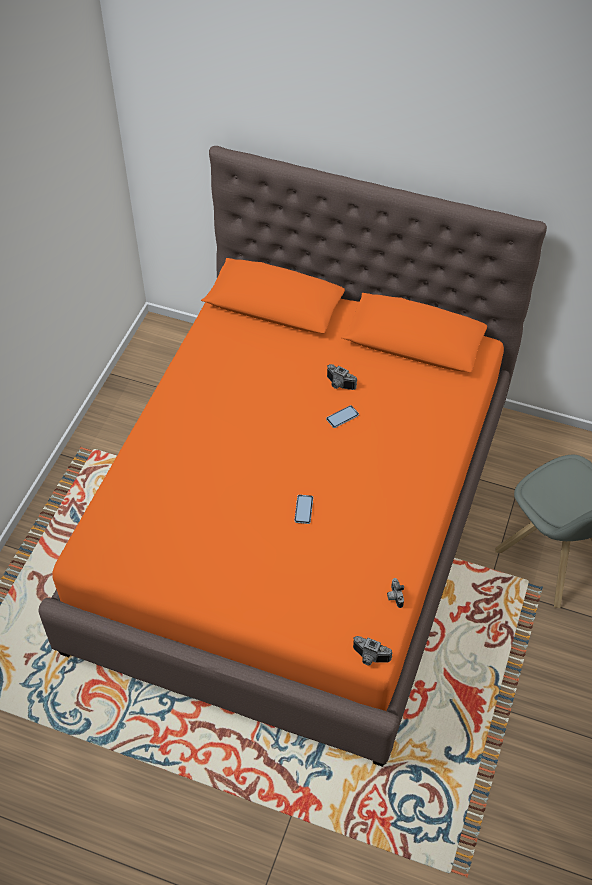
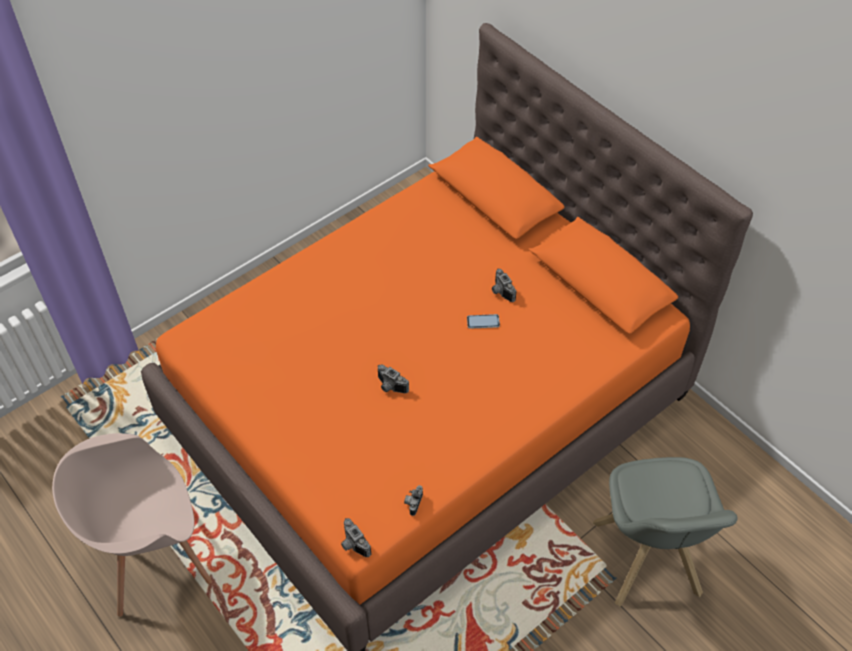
camera: 30 degrees right, 0 degrees up
(140, 783) = (153, 558): none -> beige chair
(303, 509) = (390, 387): phone -> camera

